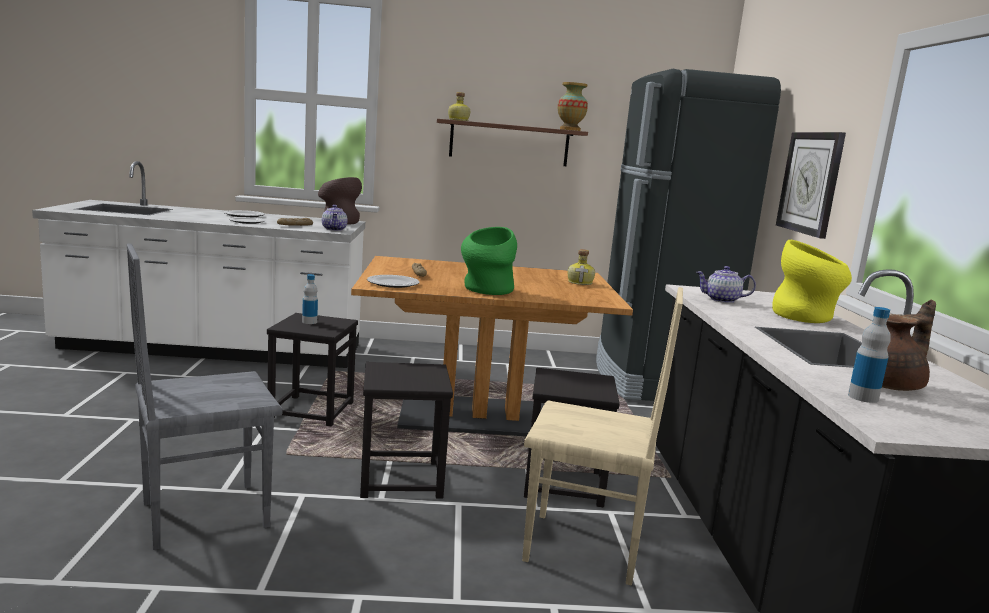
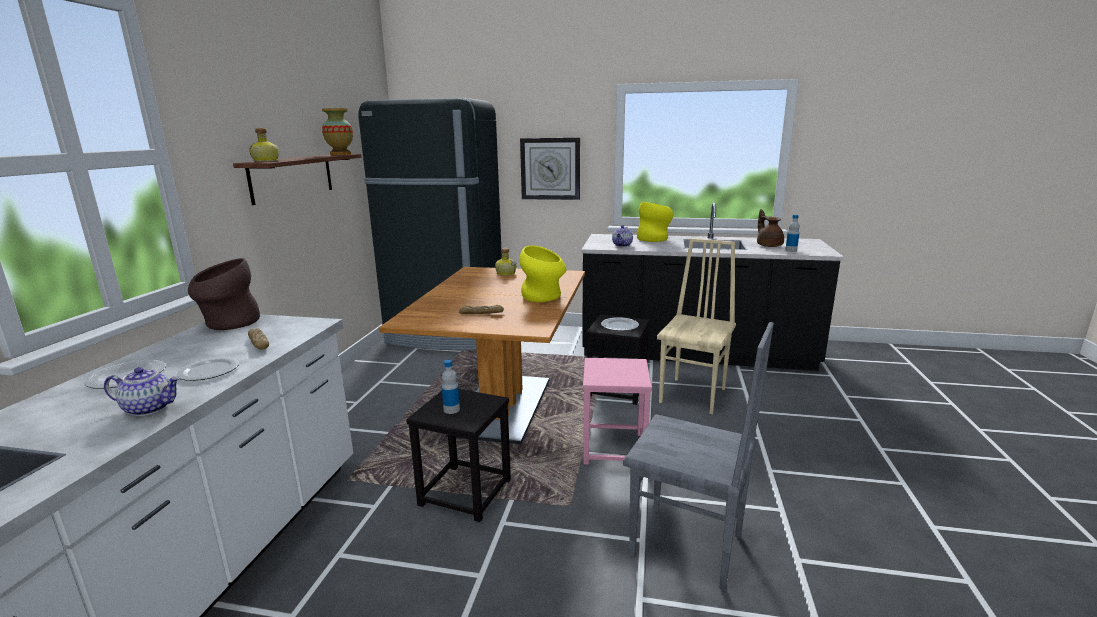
camera: 75 degrees left, 5 degrees up
(204, 514) = (686, 547): grey chair -> grey chair turned 45 degrees counterclockwise
(334, 229) = (300, 325): teapot -> teapot (150, 408)
(393, 283) = (525, 323): plate -> plate (620, 326)
(401, 479) = (614, 448): black stool -> pink stool
(486, 290) = (543, 298): green vase -> yellow vase

